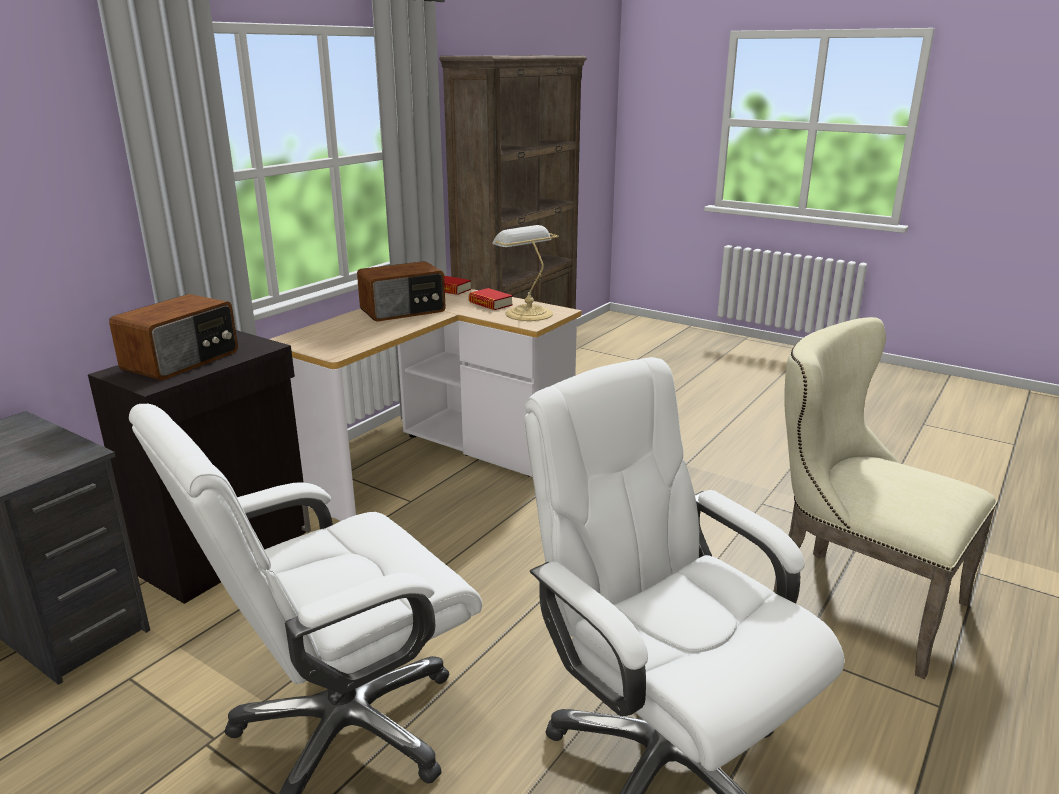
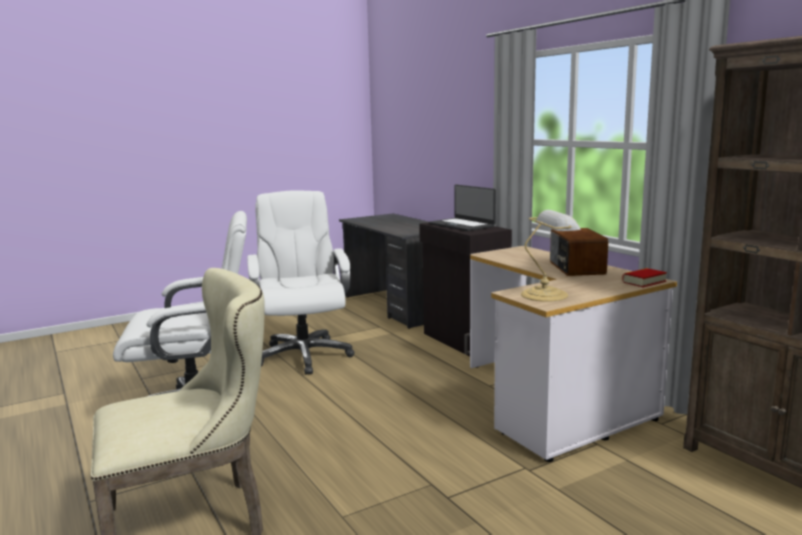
camera: 115 degrees right, 10 degrees down
(182, 360) = (462, 225): radio -> laptop
(490, 304) = (585, 288): book -> none

